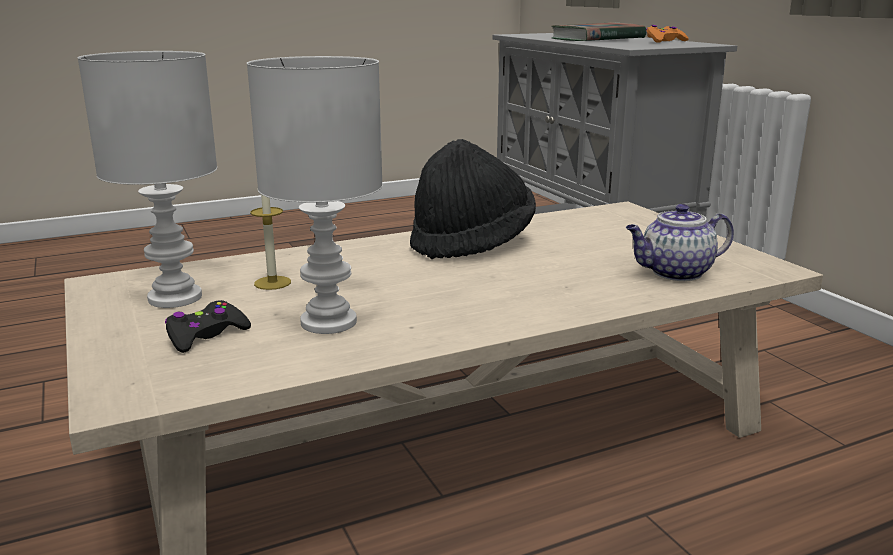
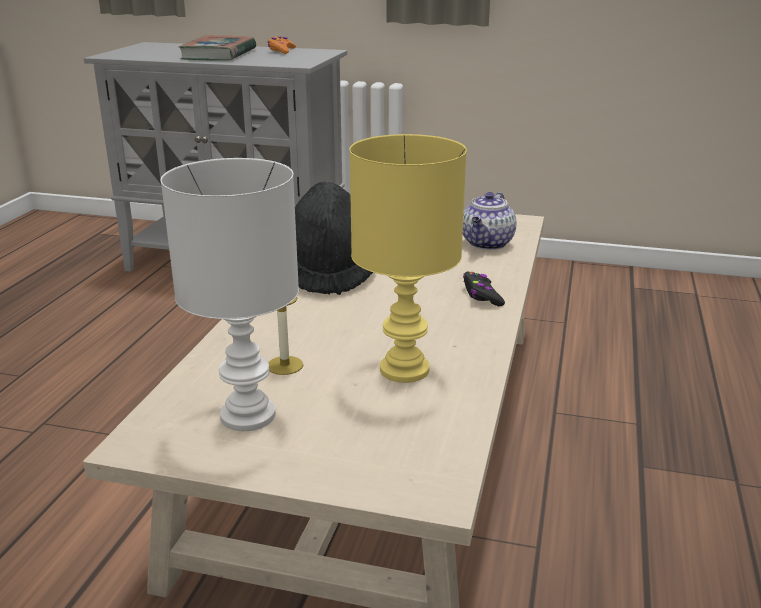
camera: 50 degrees left, 5 degrees up
(206, 335) = (358, 424): black game controller -> black game controller (481, 295)
(326, 322) = (403, 371): white table lamp -> yellow table lamp

